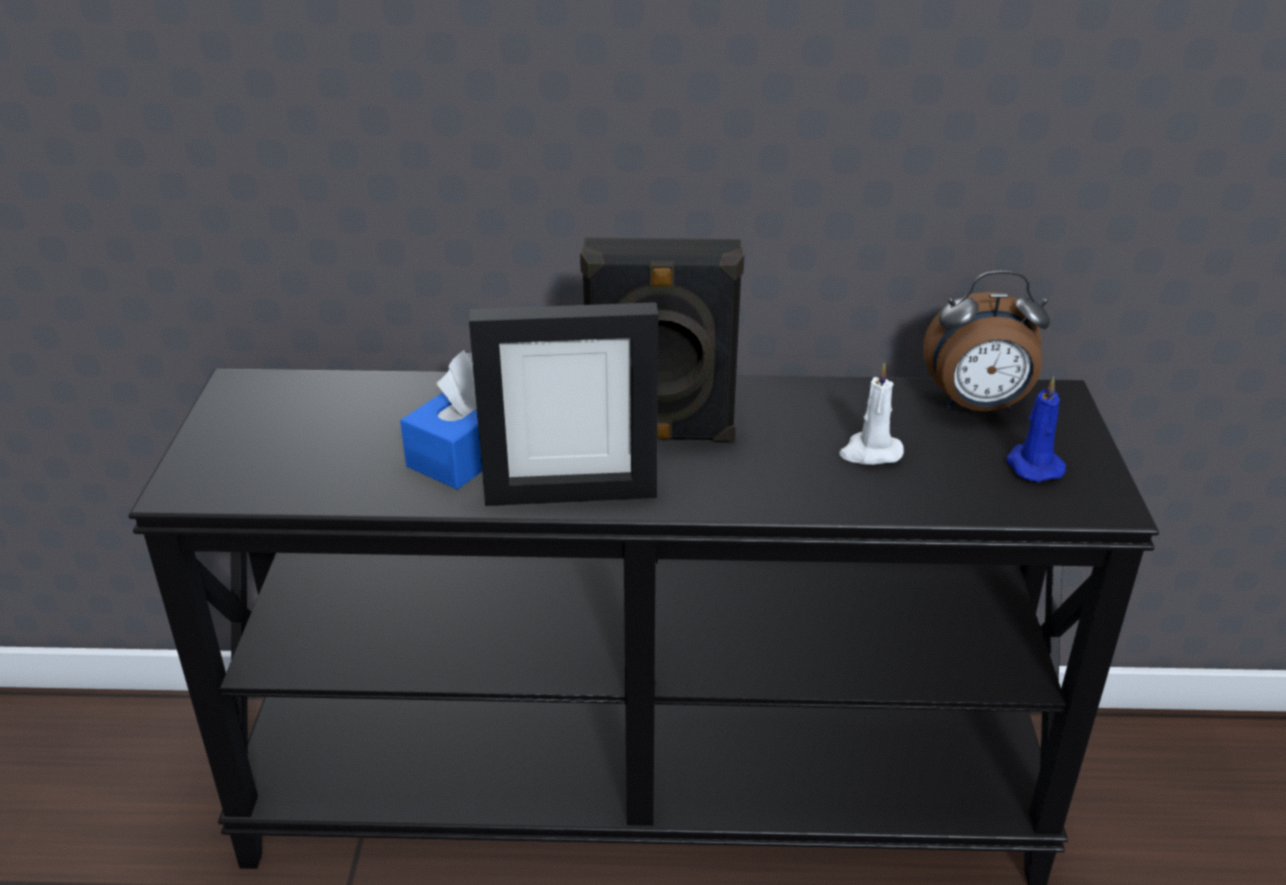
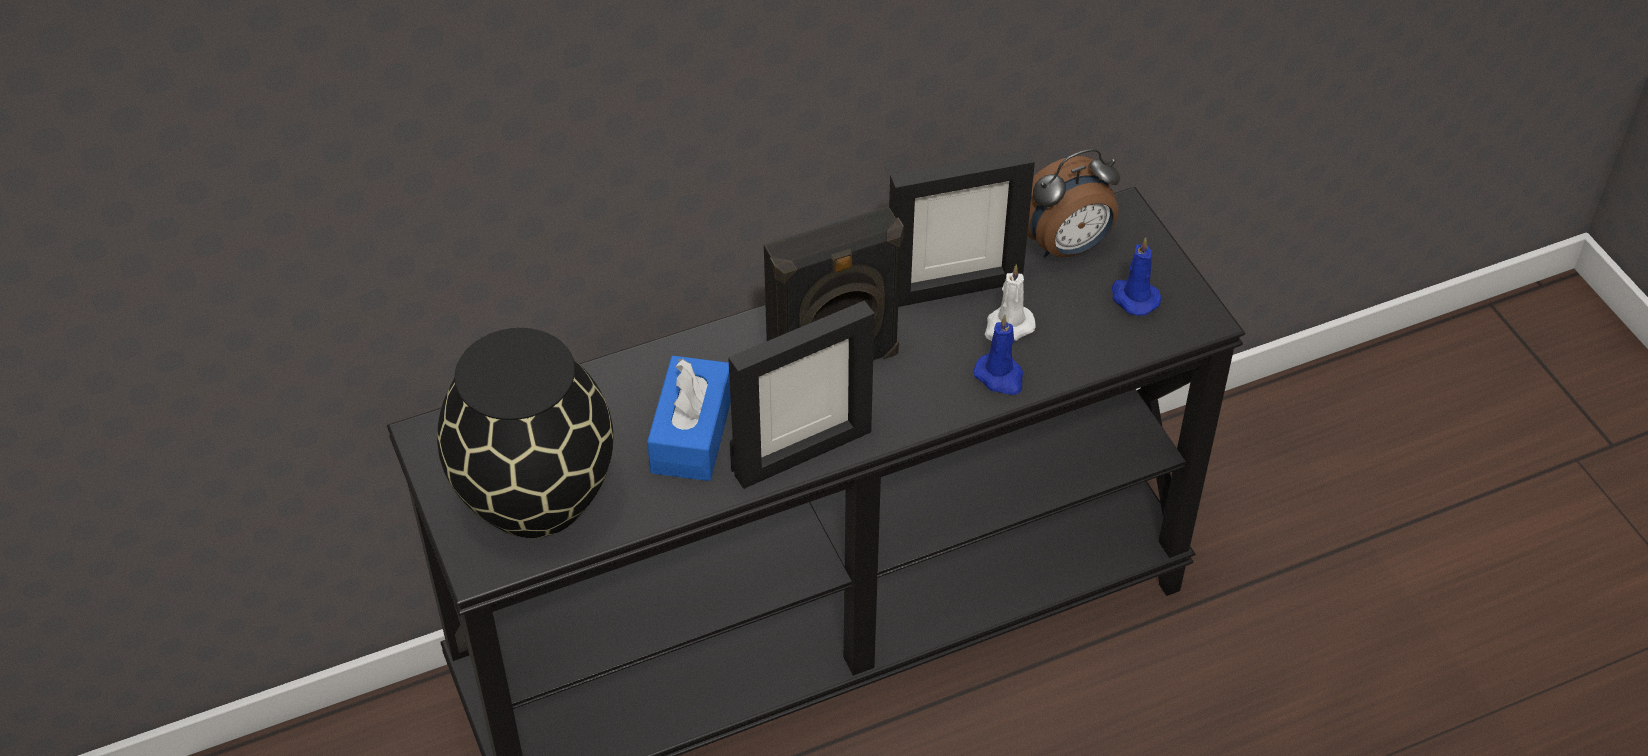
camera: 25 degrees left, 15 degrees up
(281, 453) = (533, 497): none -> black vase
(831, 407) = (953, 287): none -> picture frame
(834, 491) = (1000, 377): none -> blue candle

